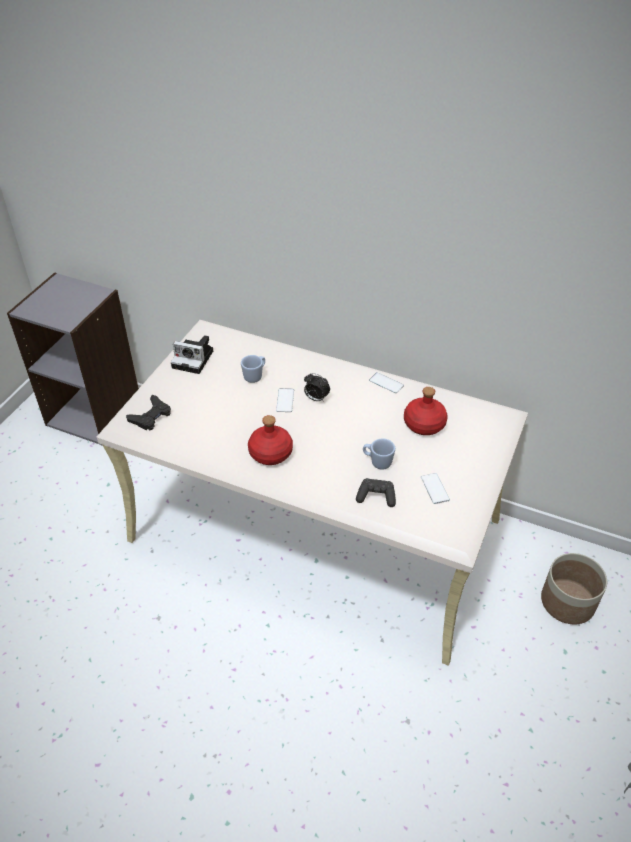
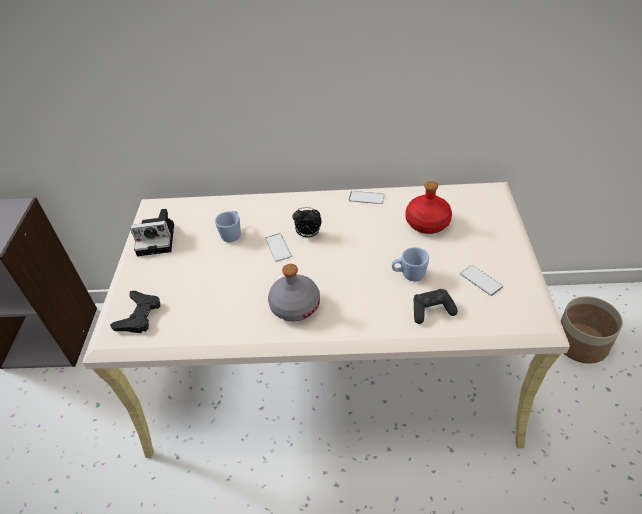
camera: 20 degrees left, 0 degrees up
(270, 452) = (294, 306): red bottle -> grey bottle

